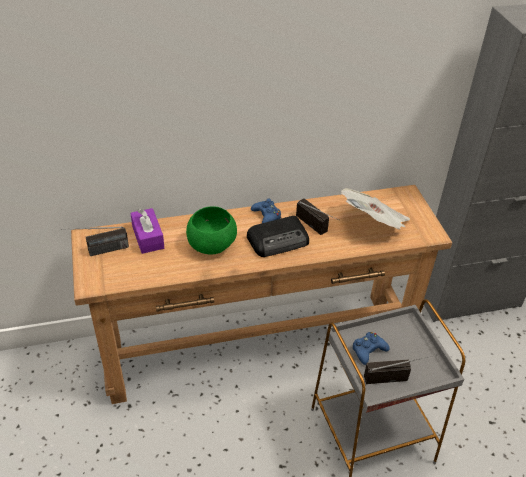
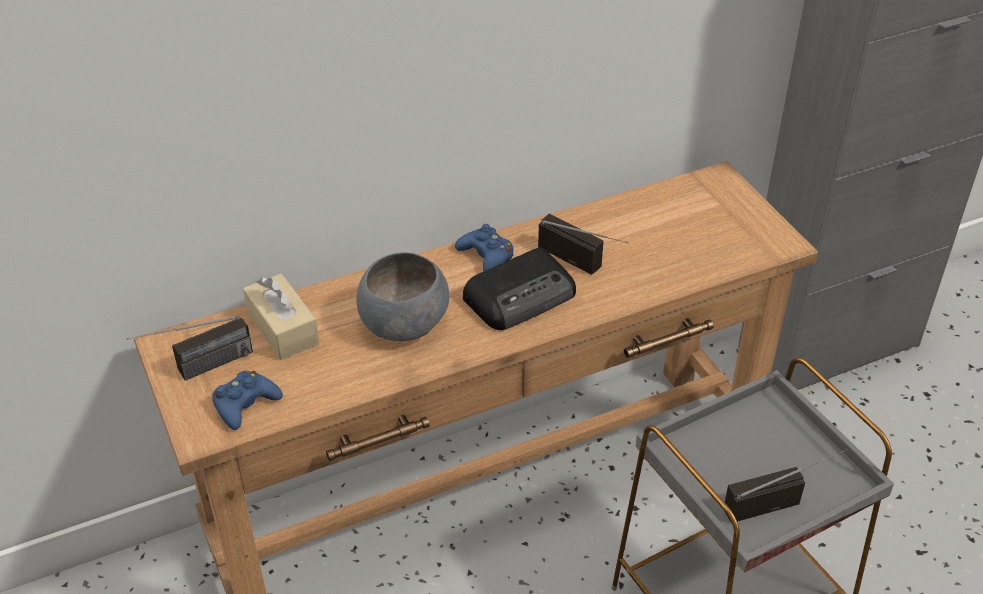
camera: 10 degrees left, 0 degrees up
(148, 237) = (283, 328): purple tissue box -> beige tissue box
(211, 245) = (402, 324): green bowl -> grey bowl
(368, 350) = (718, 464): blue game controller -> blue game controller (245, 404)
(374, 223) = (678, 239): newspaper -> none

